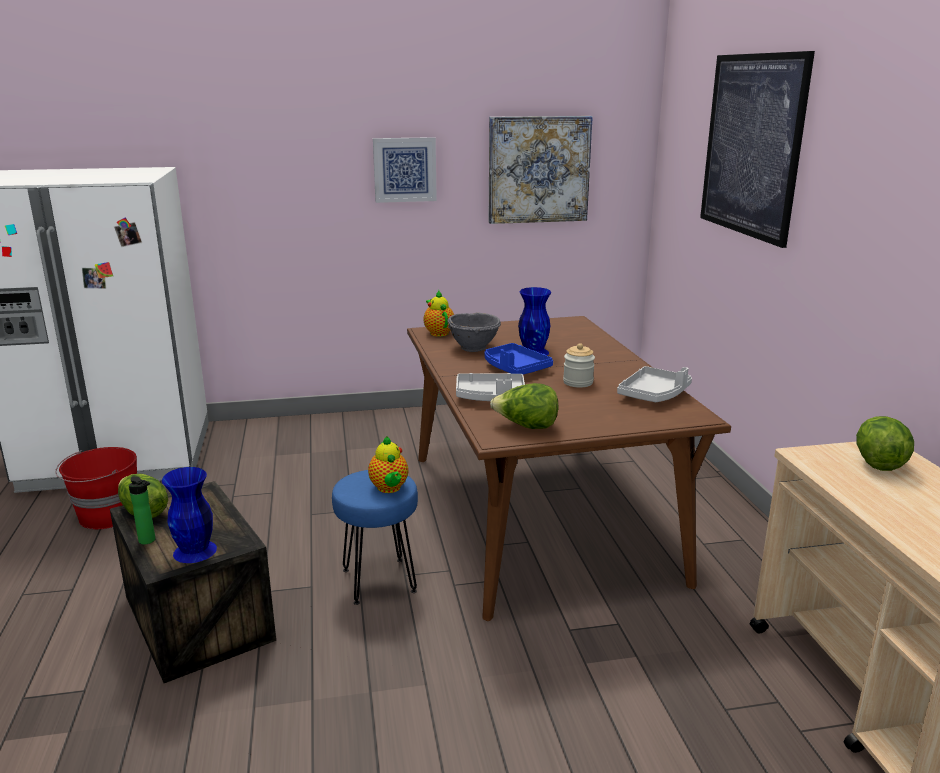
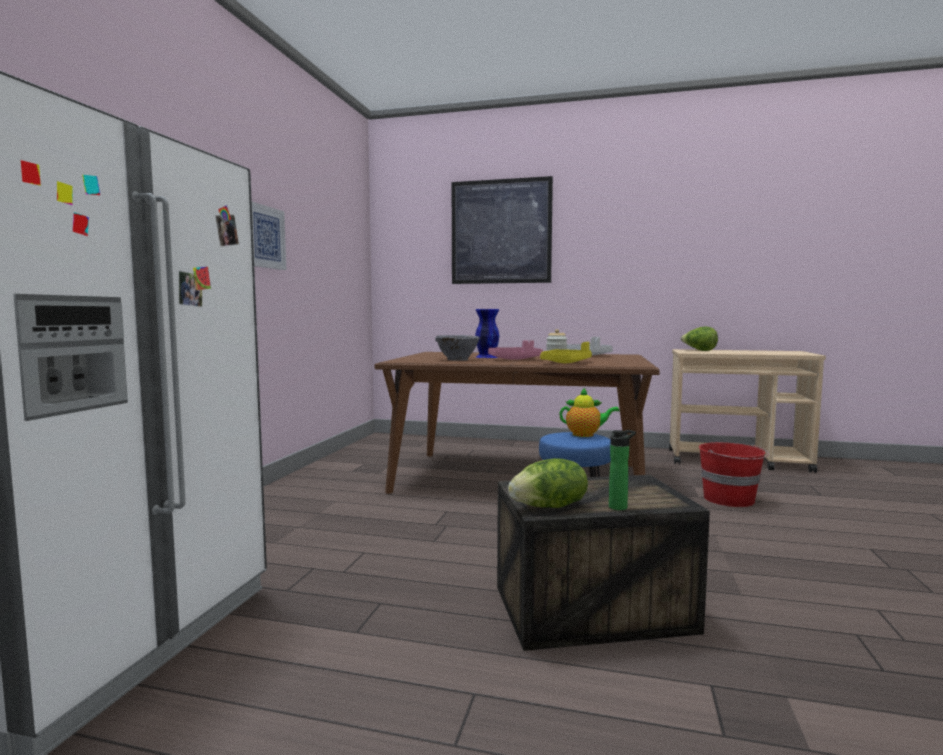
camera: 65 degrees left, 15 degrees down
(107, 515) = (280, 659): red bucket -> red bucket (730, 499)
(194, 551) = (650, 493): blue vase -> none
(438, 332) = (406, 360): teapot -> none
(491, 397) = (566, 363): grey tray -> yellow tray
(515, 368) = (515, 359): blue tray -> pink tray
(526, 426) = (624, 363): lettuce -> none
(538, 169) = (330, 253): picture -> none

